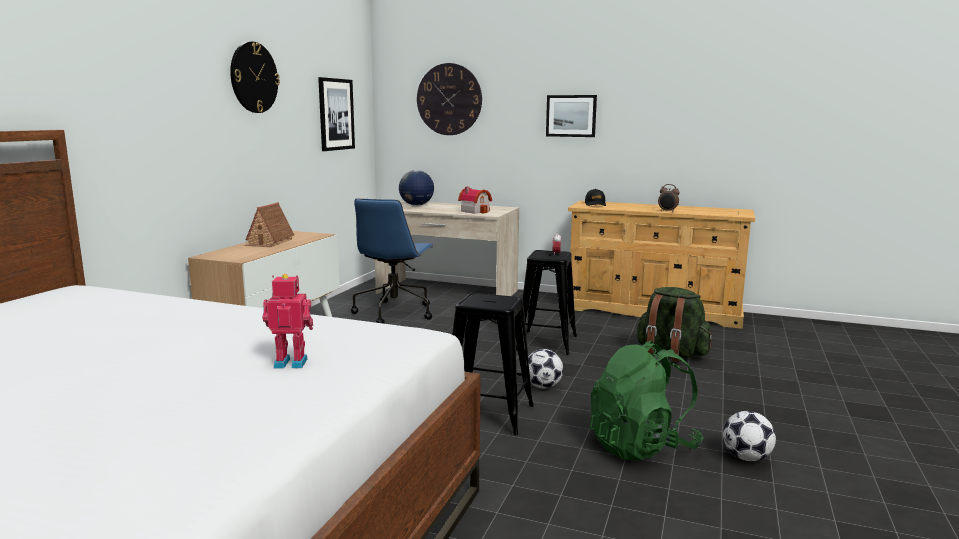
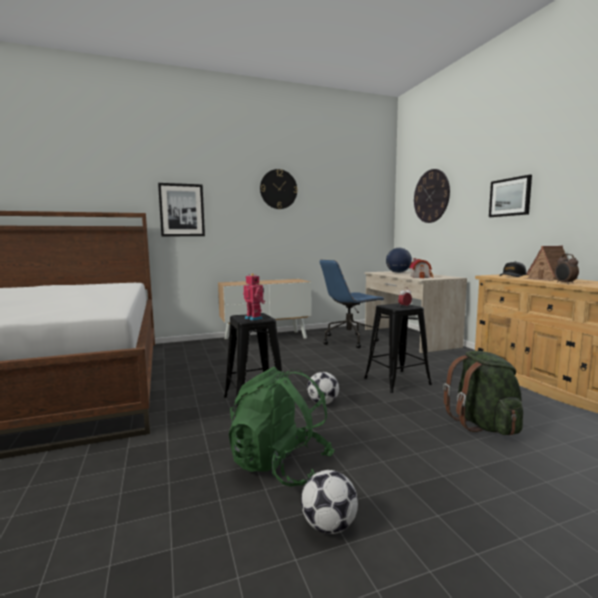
camera: 50 degrees right, 5 degrees down
(269, 242) = (268, 281): toy house -> toy house (548, 278)
(291, 362) = (40, 308): toy robot -> toy robot (254, 318)
(336, 114) = (352, 211): picture -> picture (182, 210)

